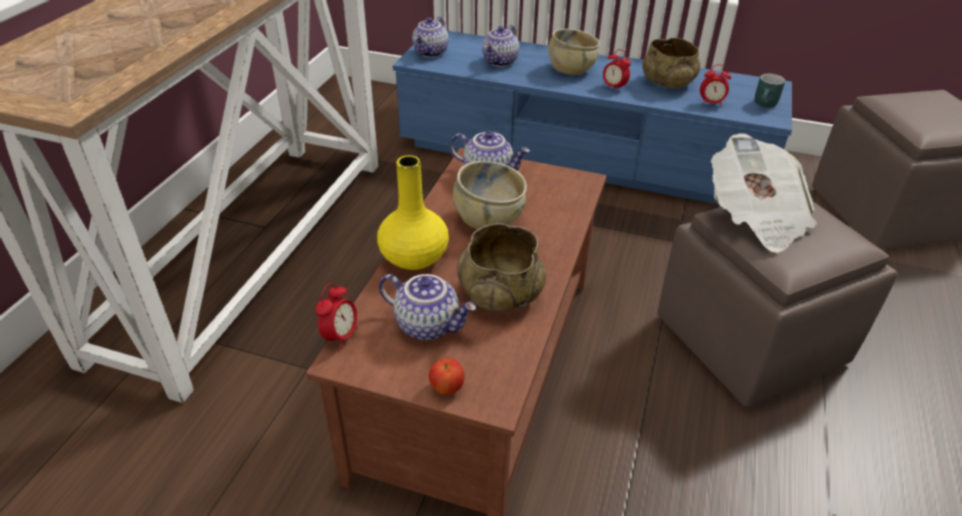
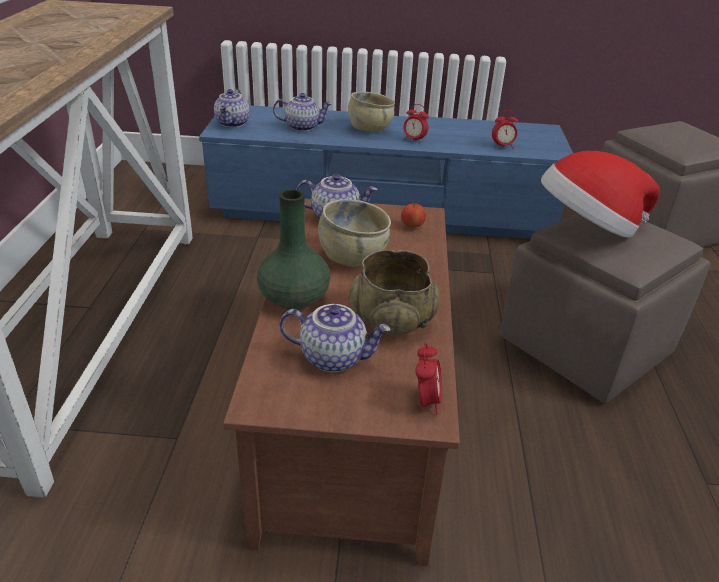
camera: 15 degrees left, 5 degrees down
(340, 336) = (247, 381): alarm clock -> alarm clock (426, 401)
(414, 257) = (293, 298): yellow vase -> green vase
(446, 388) = (377, 413): apple -> apple (412, 226)
(501, 62) = (303, 127): teapot -> teapot turned 105 degrees counterclockwise
(668, 83) = (459, 133): beige bowl -> none
(756, 217) = (587, 228): newspaper -> hat
(766, 105) = (547, 144): turquoise mug -> none

